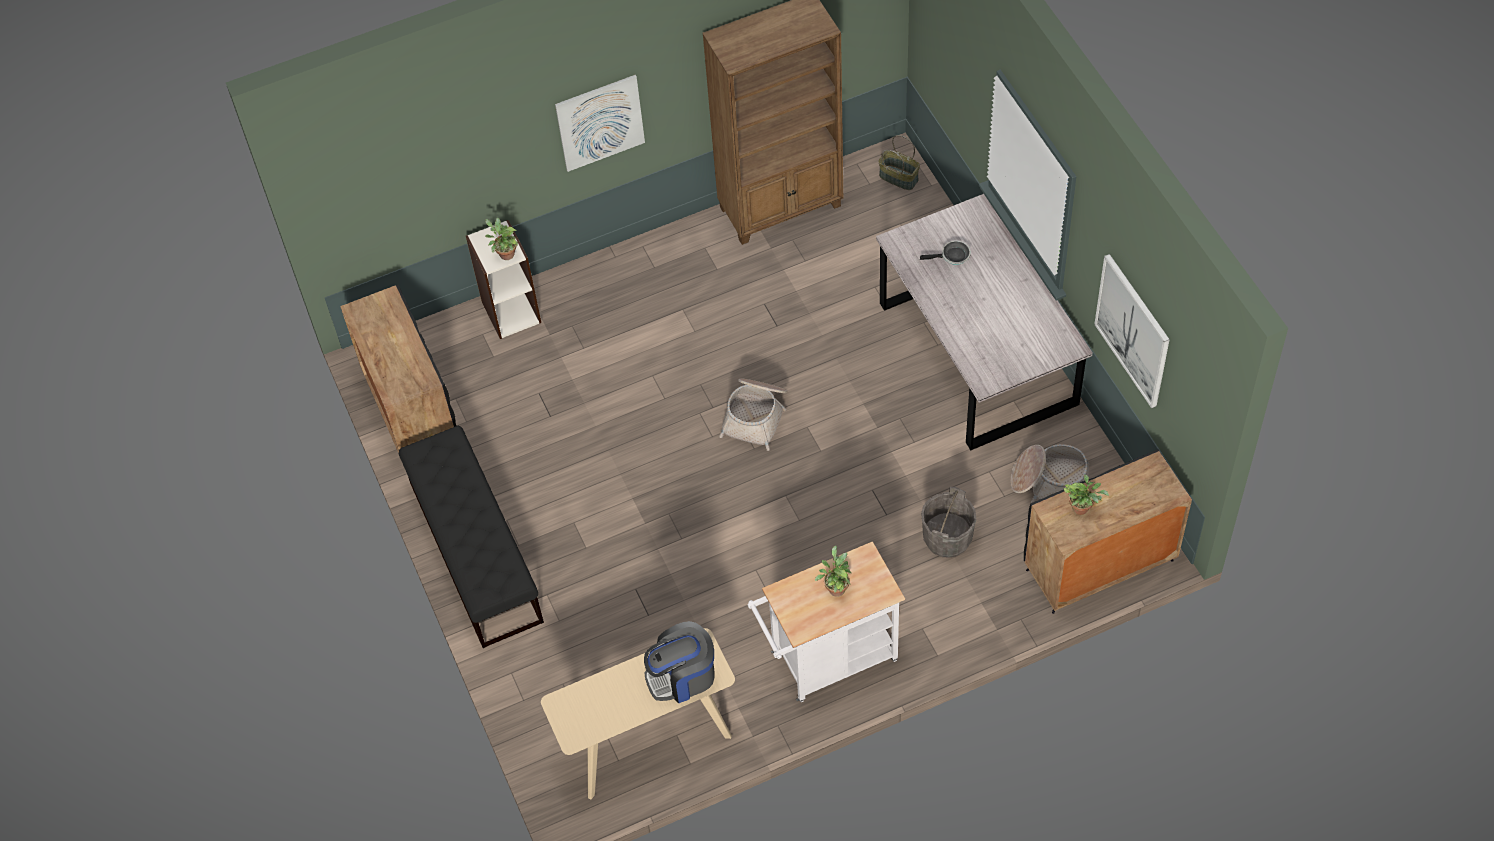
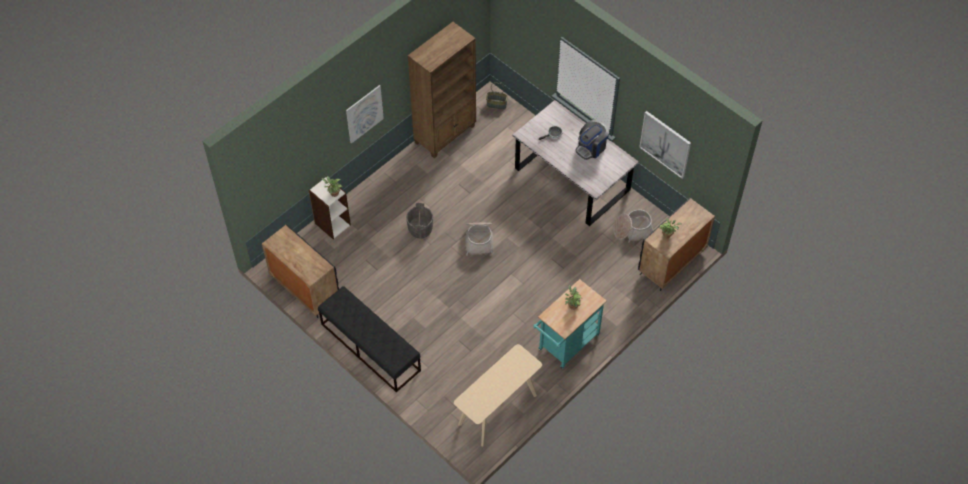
camera: 25 degrees left, 0 degrees up
(682, 676) = (516, 370): coffee machine -> coffee machine (591, 148)
(827, 660) = (566, 345): white cart -> turquoise cart
(947, 538) = (596, 270): grey bucket -> grey bucket (420, 229)

